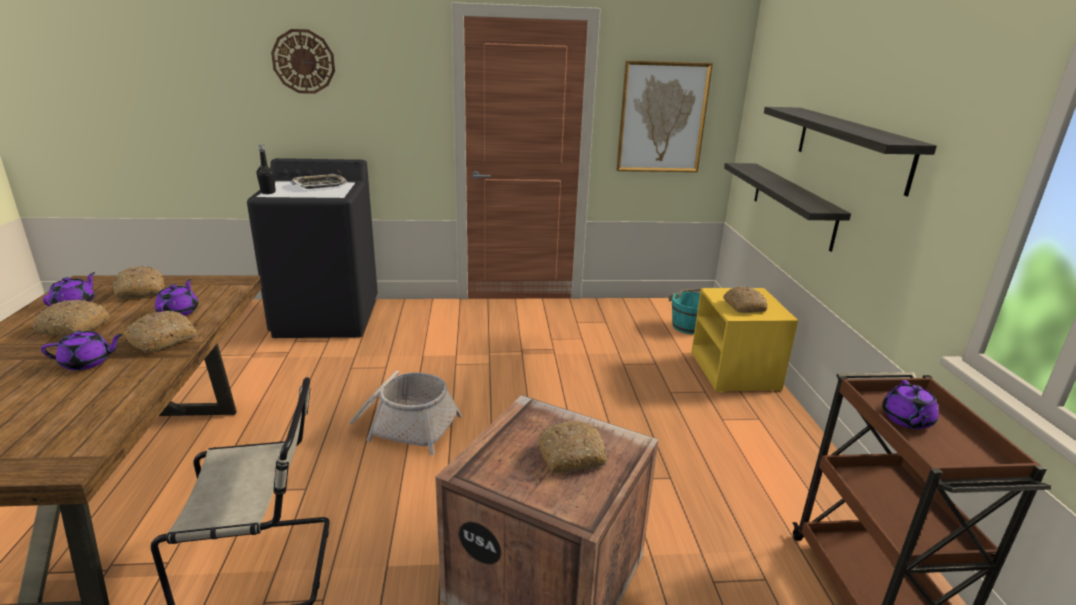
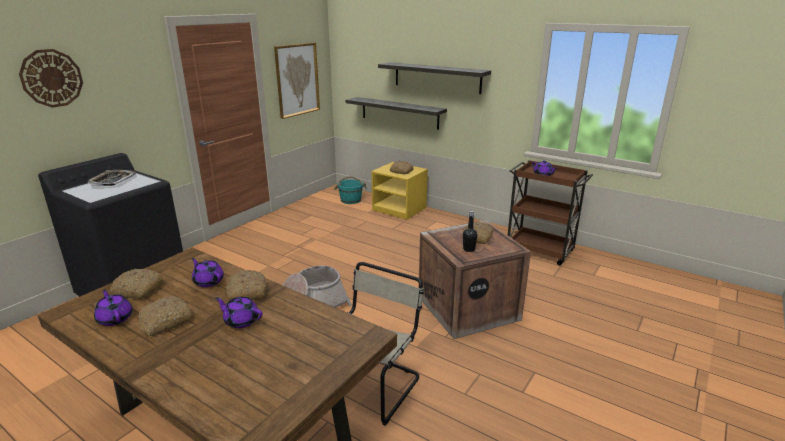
camera: 50 degrees left, 0 degrees up
(87, 362) = (241, 320): purple teapot -> purple teapot turned 90 degrees counterclockwise
(268, 192) = (89, 197): black bottle -> black bottle (469, 249)

